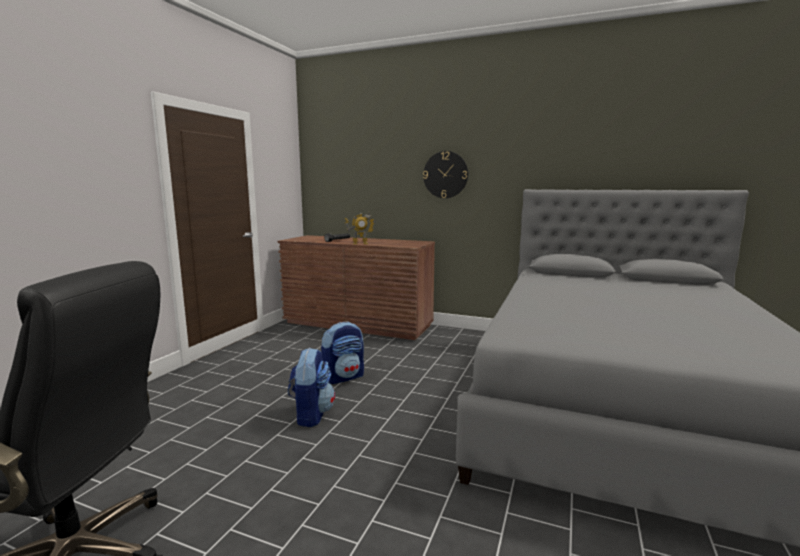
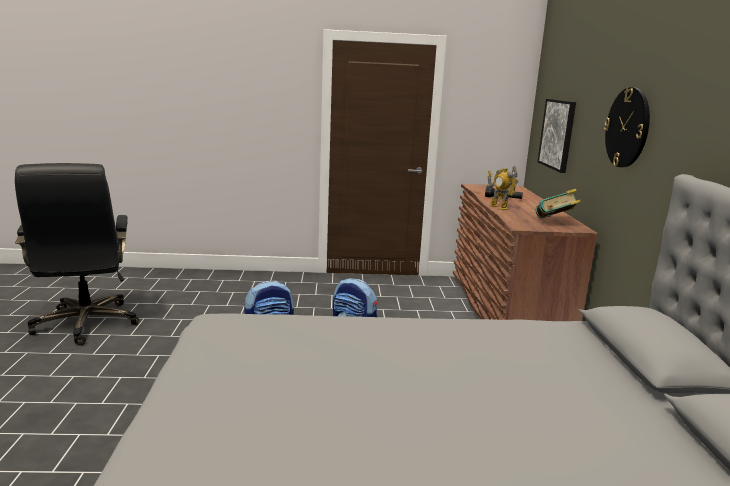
camera: 65 degrees right, 5 degrees up
(352, 189) = (557, 134): none -> picture
(406, 242) = (555, 222): none -> book

